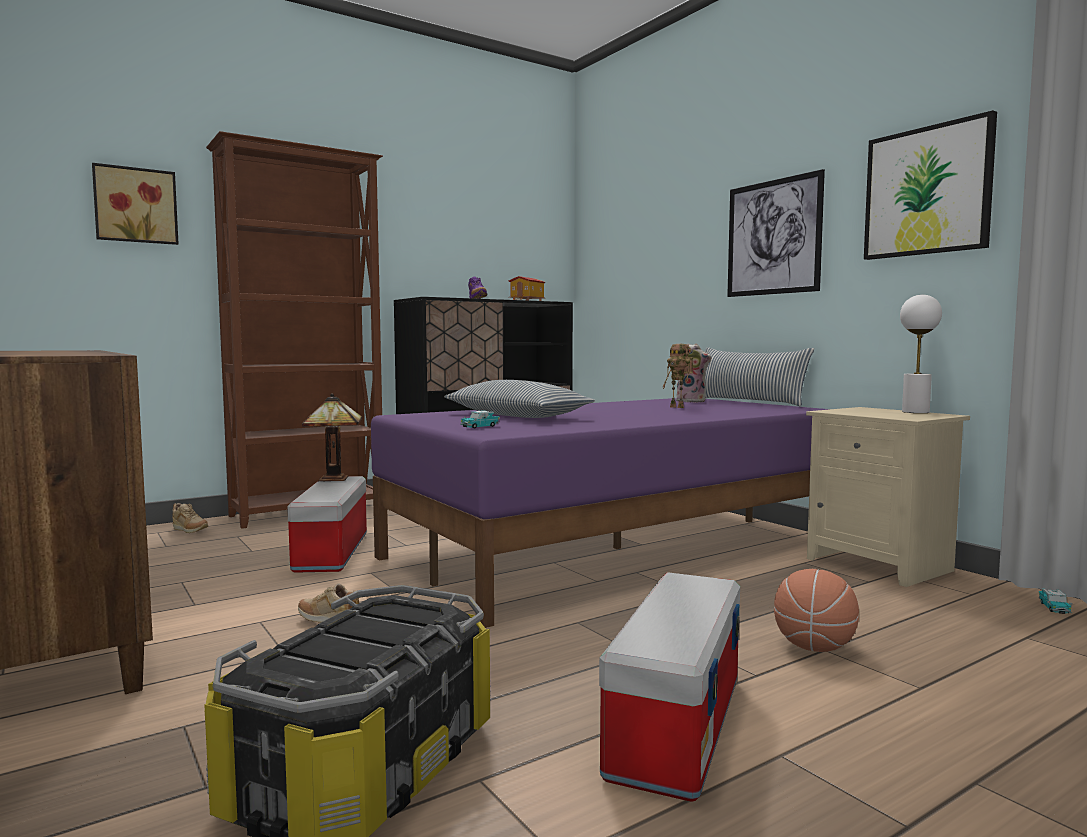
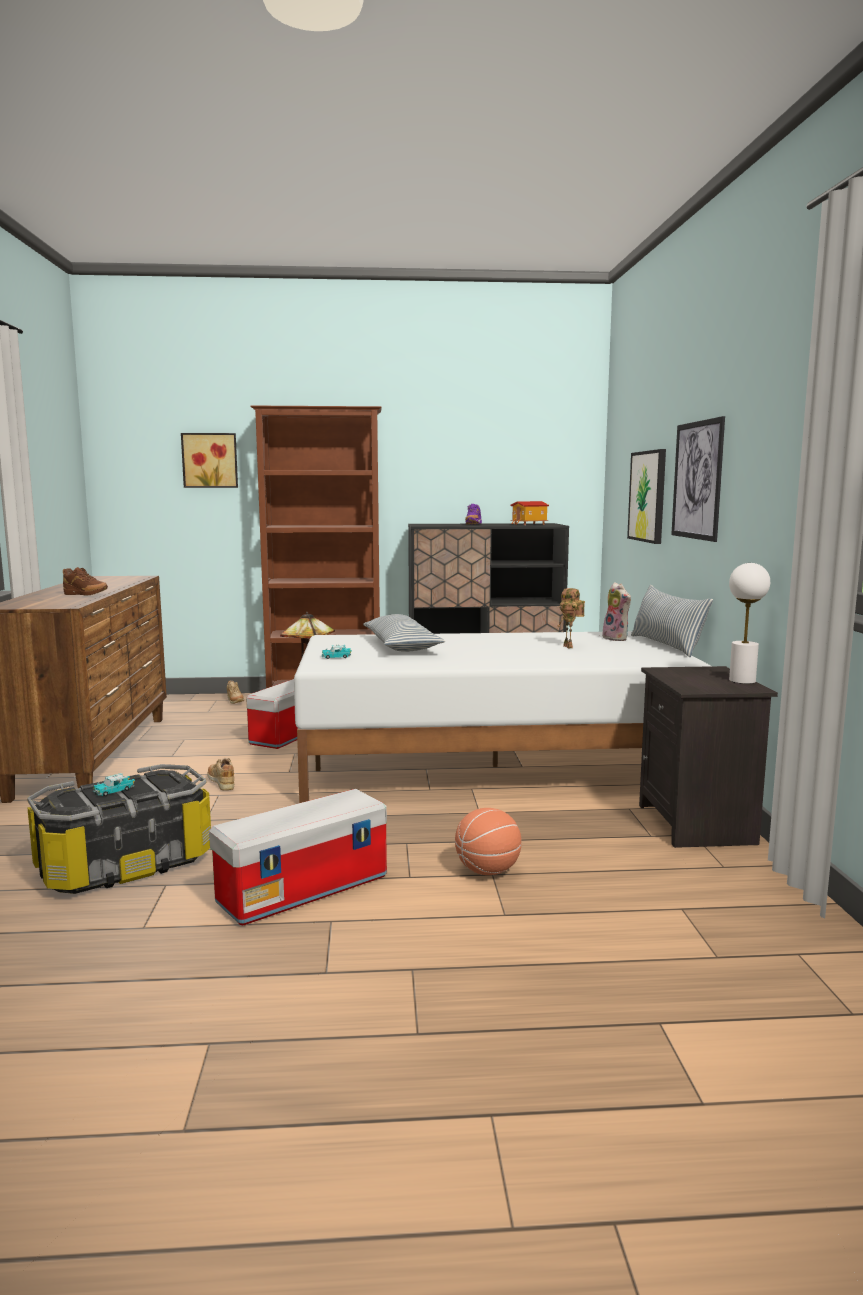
camera: 30 degrees right, 5 degrees up
(74, 352) = (85, 595): none -> brown shoe
(617, 549) = (494, 767): purple bed -> white bed
(881, 565) = (698, 825): beige nightstand -> black nightstand
(927, 191) = (774, 453): picture -> picture (648, 496)
(1054, 608) = (775, 895): toy car -> toy car (114, 791)

